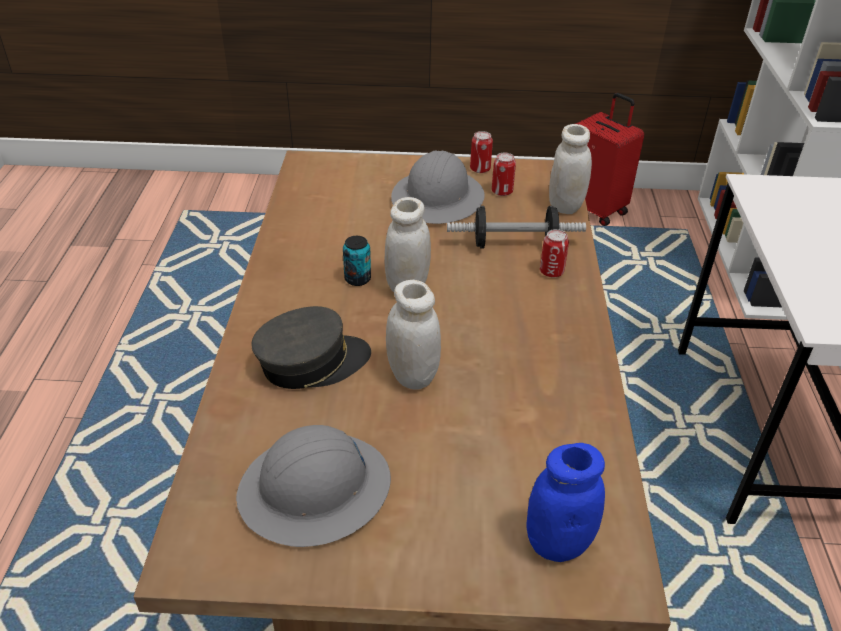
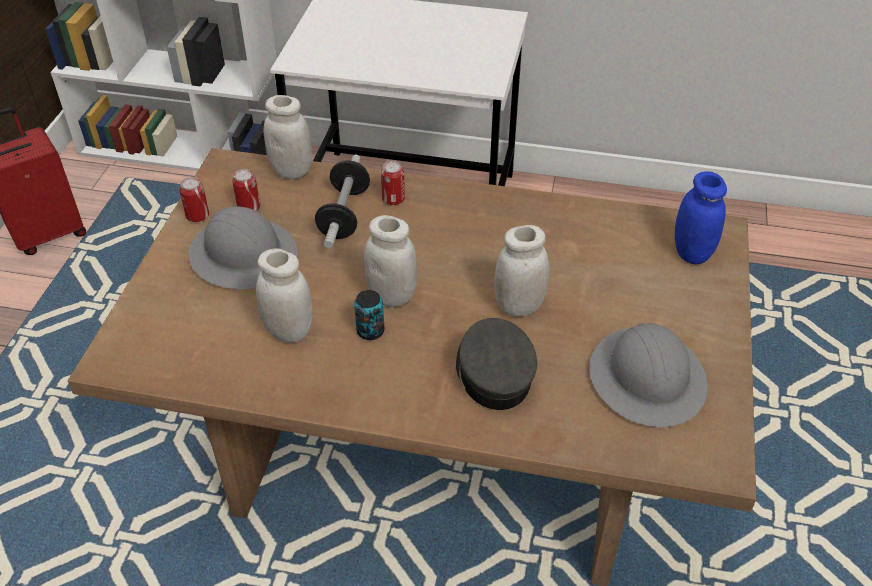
camera: 80 degrees left, 5 degrees up
(350, 235) = (289, 331): none -> white jar

